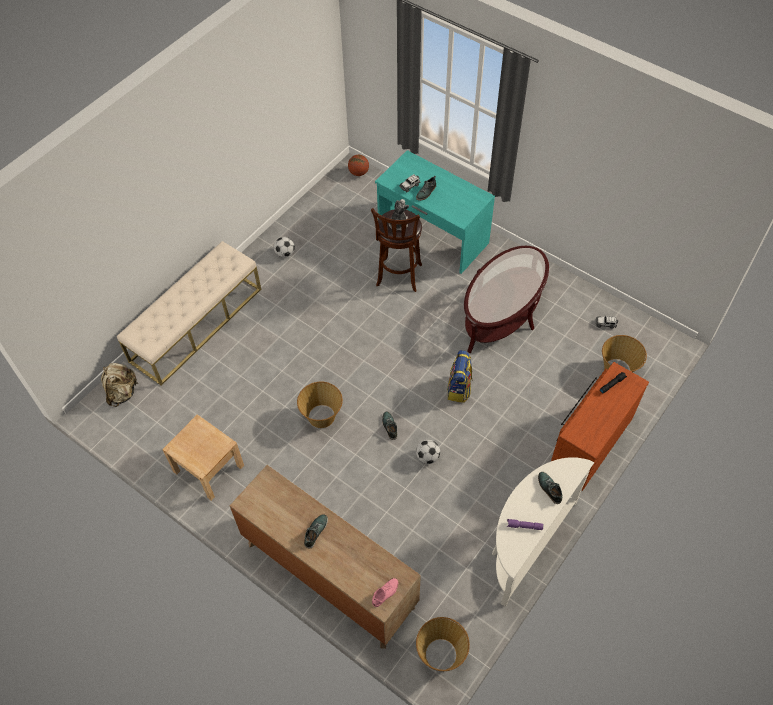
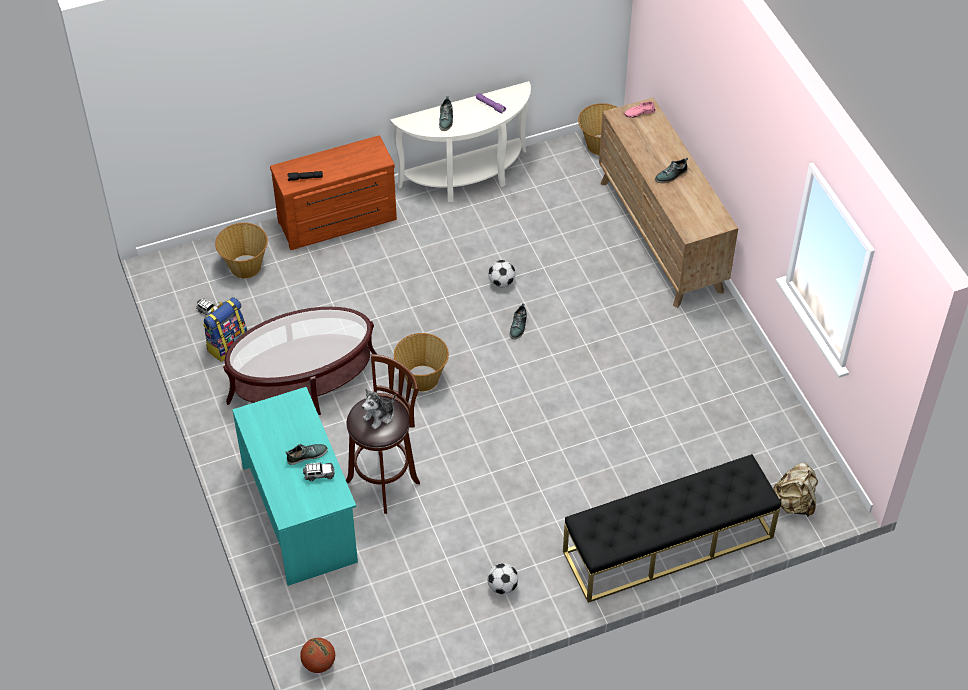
camera: 150 degrees left, 5 degrees down
(196, 324) = (668, 545): beige bench -> black bench
(208, 468) = (730, 376): beige nightstand -> none
(322, 416) = (582, 369): basket -> basket (422, 377)
(459, 389) = (419, 326): backpack -> backpack (227, 345)

